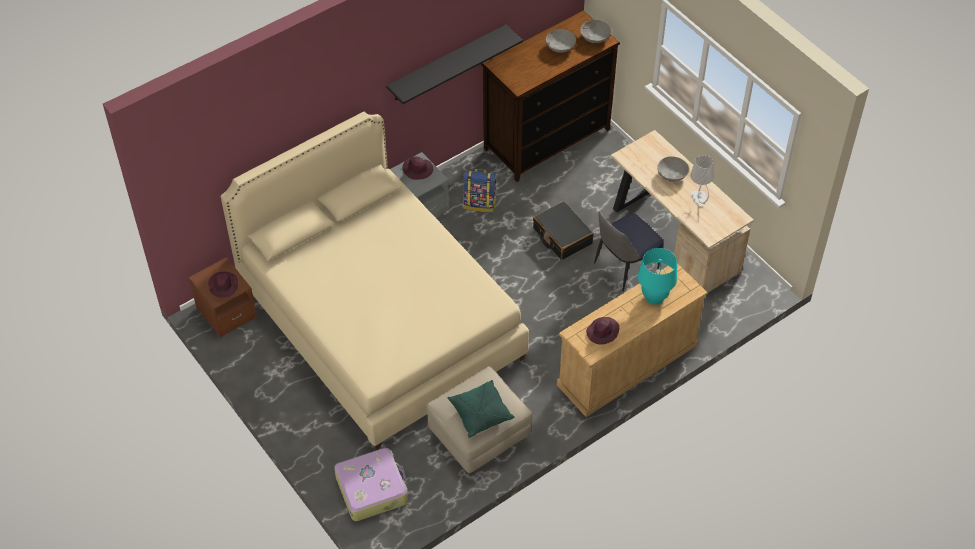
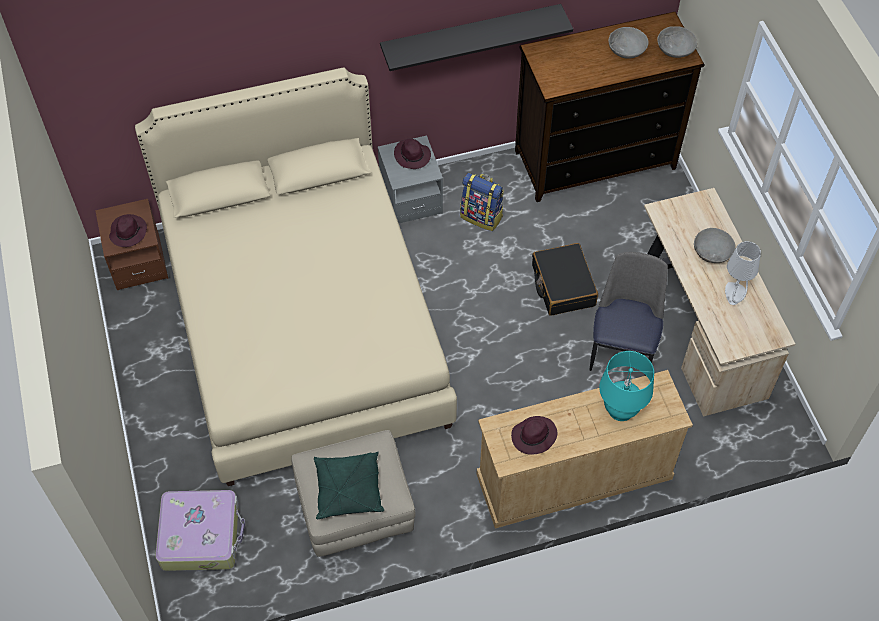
camera: 20 degrees right, 5 degrees up
(624, 267) = (622, 348): chair -> chair turned 120 degrees clockwise

